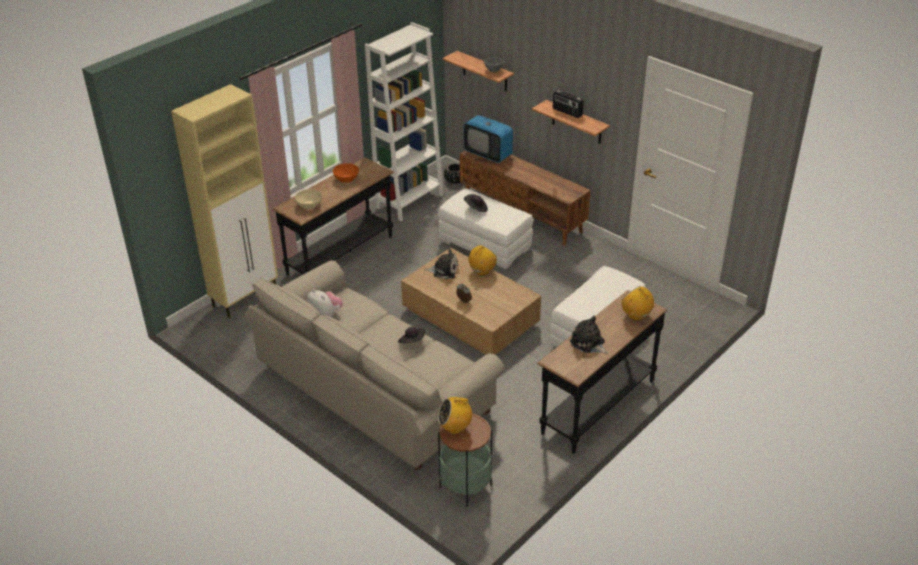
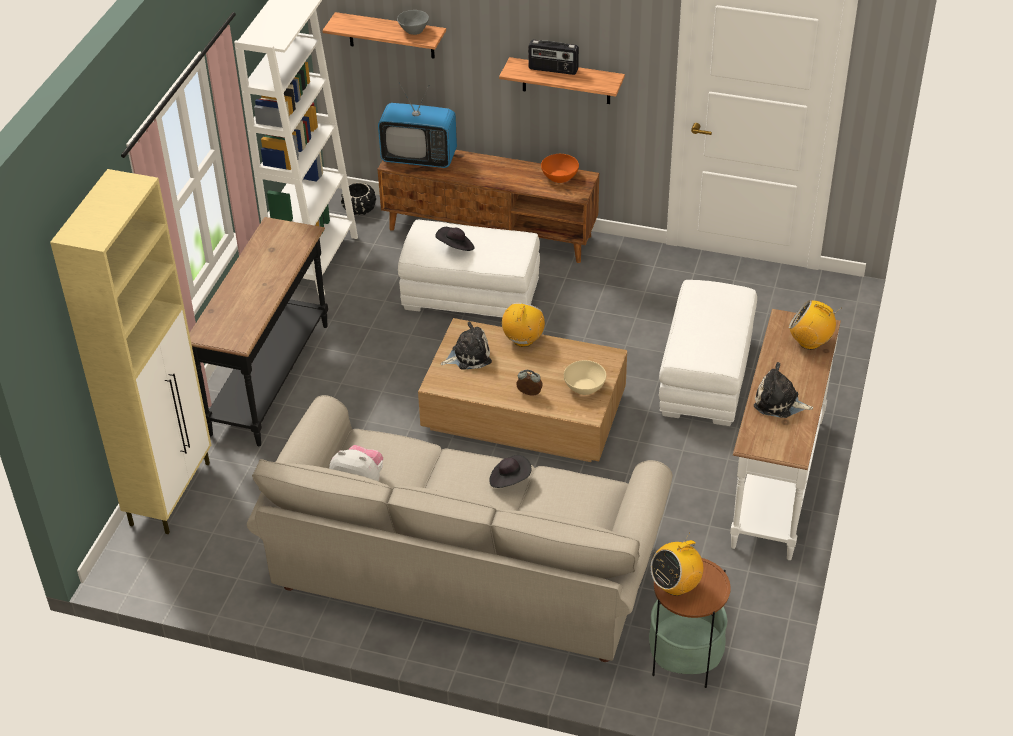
camera: 25 degrees left, 5 degrees up
(309, 205) = (237, 319): beige bowl -> beige bowl (584, 386)
(346, 178) = (262, 260): orange bowl -> orange bowl (559, 176)
(597, 406) = (775, 482): black console table -> white console table

